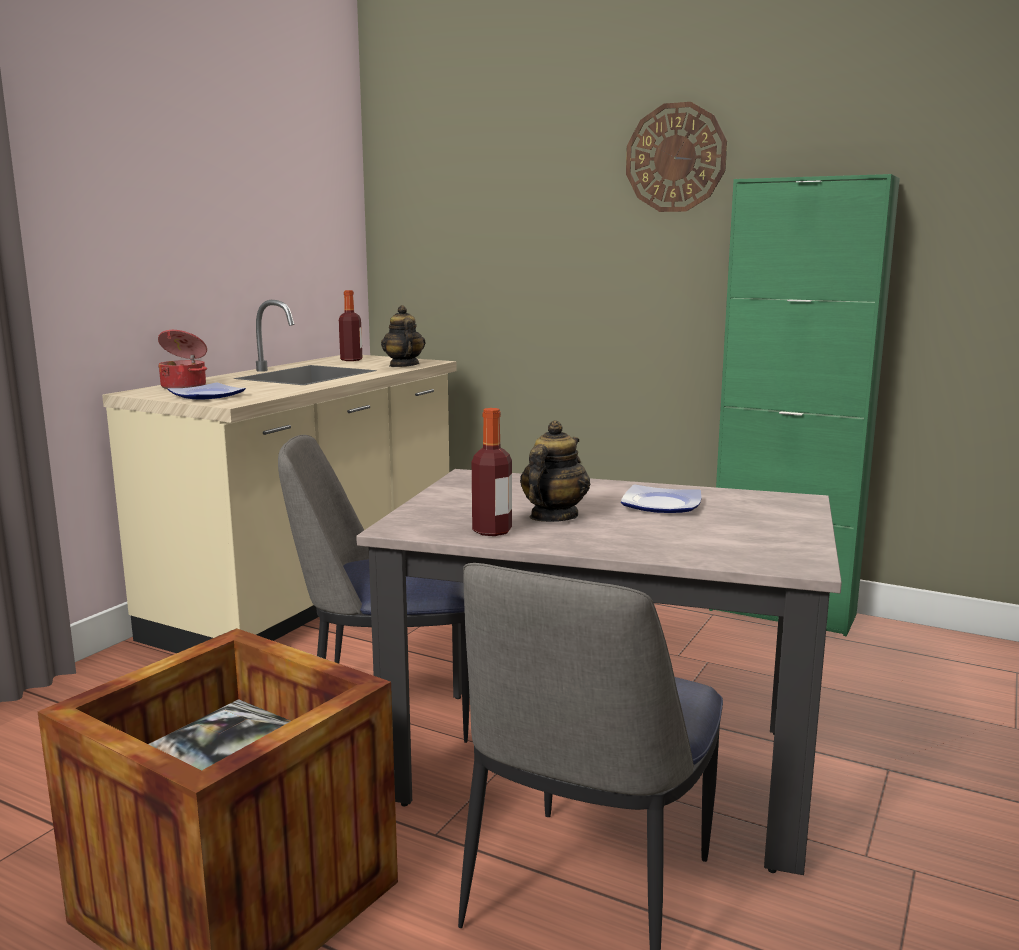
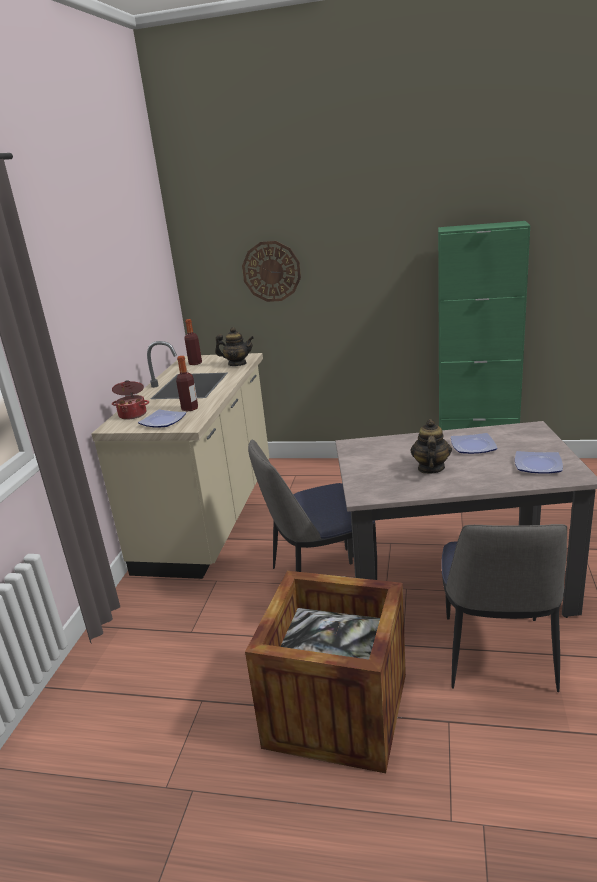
camera: 15 degrees left, 10 degrees up
(403, 365) = (237, 364): teapot -> teapot turned 135 degrees clockwise
(492, 531) = (412, 486): bottle -> bottle (190, 408)
(675, 158) = (389, 214): wall clock -> wall clock (271, 271)
(742, 541) = (537, 465): none -> plate

